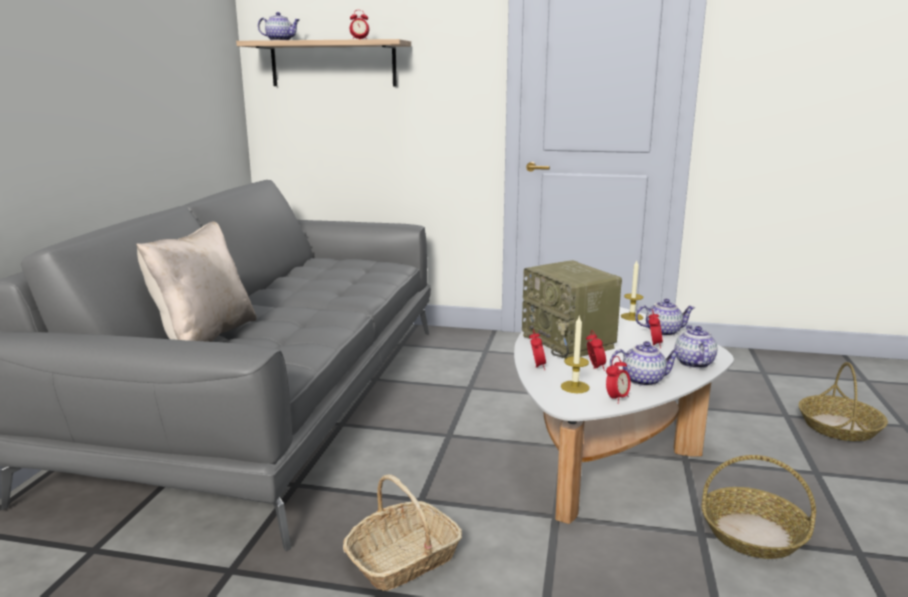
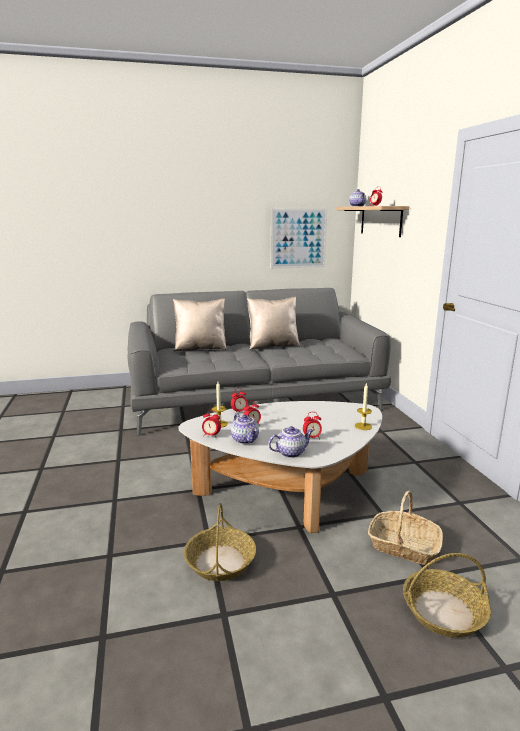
camera: 65 degrees right, 0 degrees up
(191, 98) = (298, 238): none -> picture
(286, 292) = (272, 346): none -> beige pillow
(403, 559) = (142, 459): basket -> basket (403, 546)
(569, 342) = (288, 414): radio -> none
(663, 332) = (344, 438): teapot -> none

